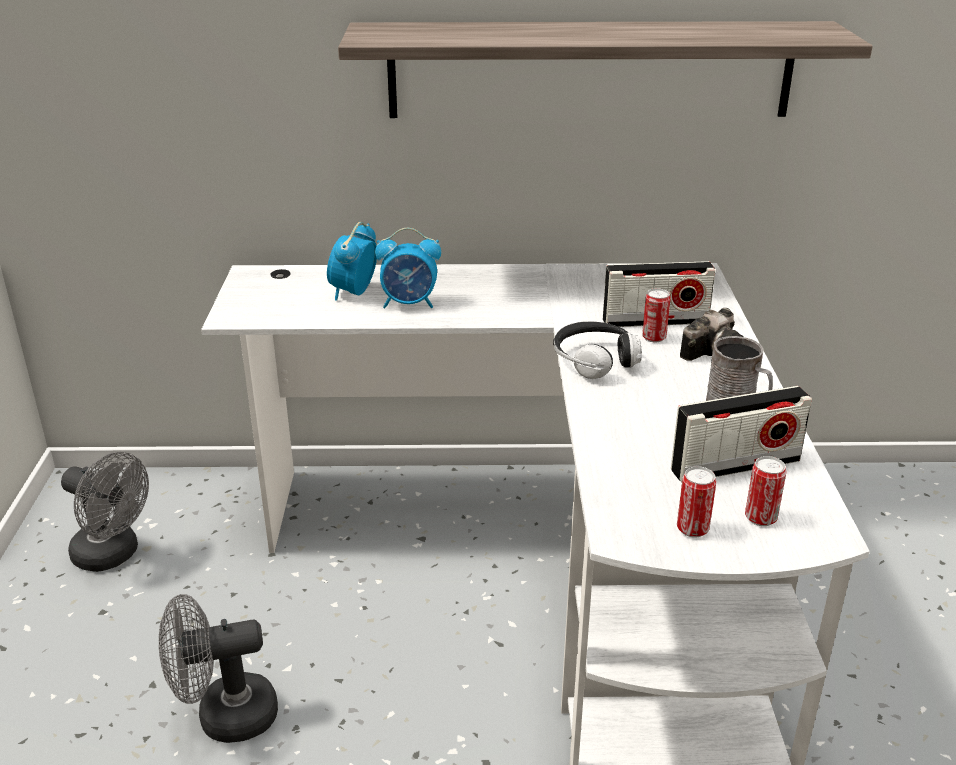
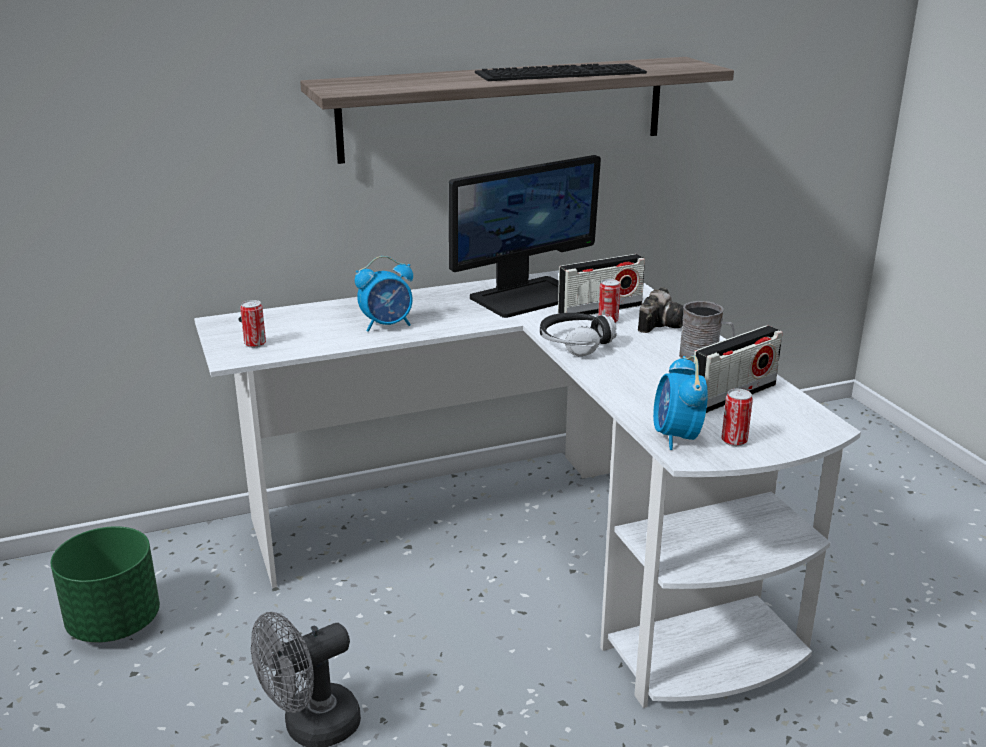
camera: 20 degrees left, 5 degrees down
(113, 555) = (114, 623): grey fan -> green planter
(353, 293) = (330, 324): alarm clock -> alarm clock (676, 437)
(583, 291) = (526, 296): none -> monitor
(646, 33) = (561, 72): none -> keyboard
(760, 518) = (775, 425): can -> can (255, 344)

